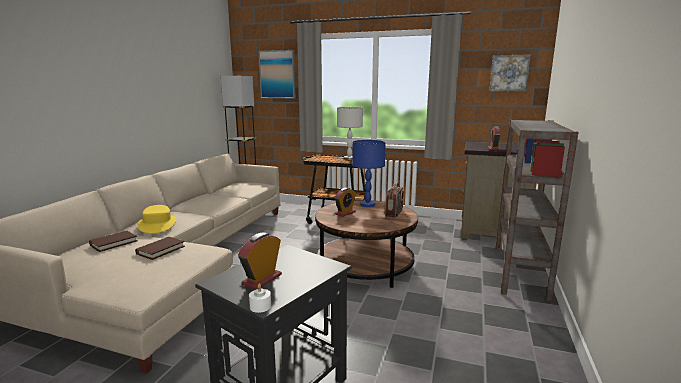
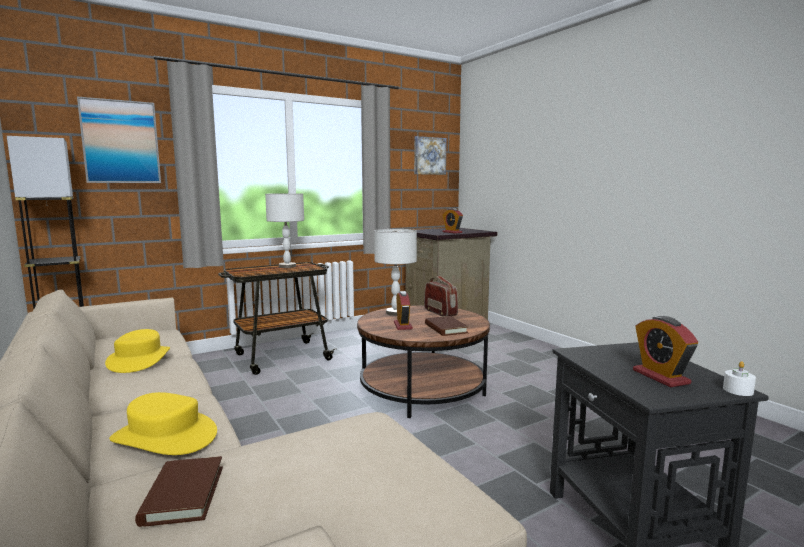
camera: 50 degrees left, 5 degrees down
(161, 250) = (313, 454): brown book -> brown book (445, 328)
(223, 194) = (139, 360): none -> yellow hat
(367, 205) = (396, 313): blue table lamp -> grey table lamp
(520, 271) = (523, 344): grey bookcase -> none

